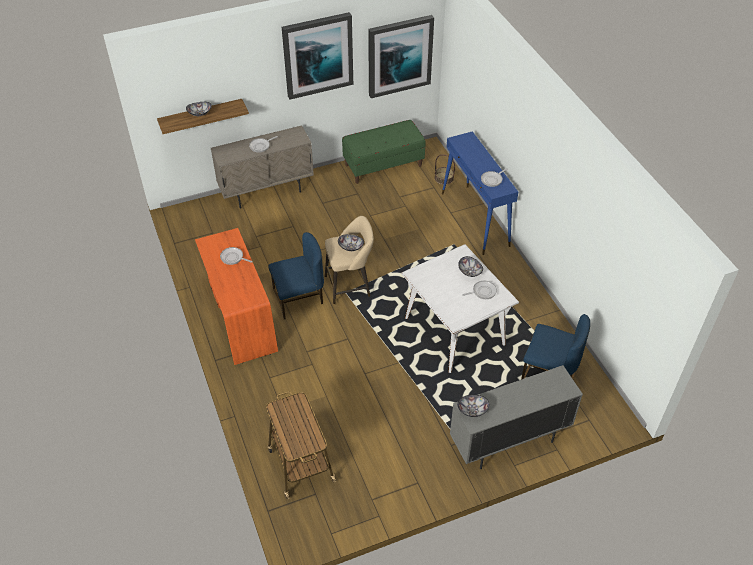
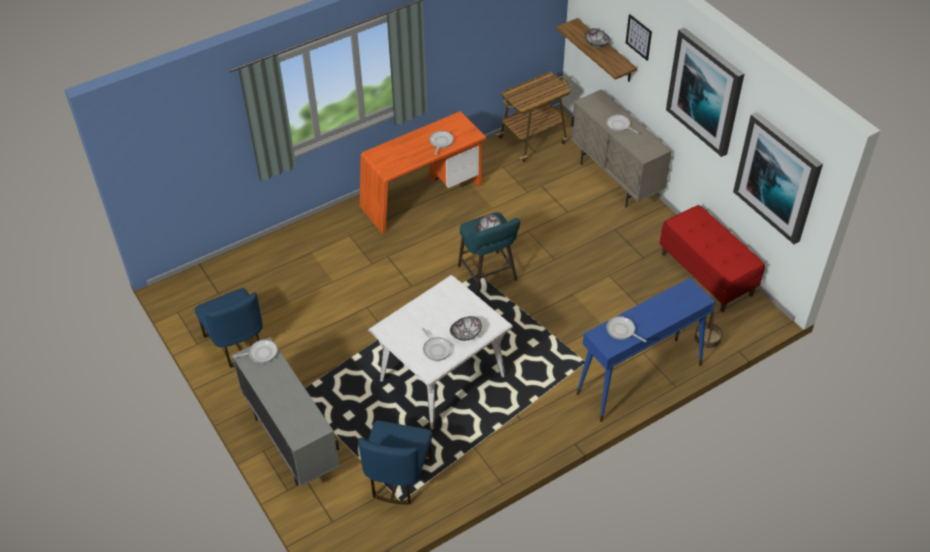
camera: 80 degrees right, 0 degrees up
(235, 73) = (639, 37): none -> picture
(299, 298) = (458, 237): blue chair -> blue chair (236, 343)
(300, 464) = (250, 277): cart -> cart (533, 140)
(350, 286) = (489, 275): beige stool -> turquoise stool
(383, 165) = (707, 274): green bench -> red bench
(472, 410) = (261, 353): bowl -> frying pan

